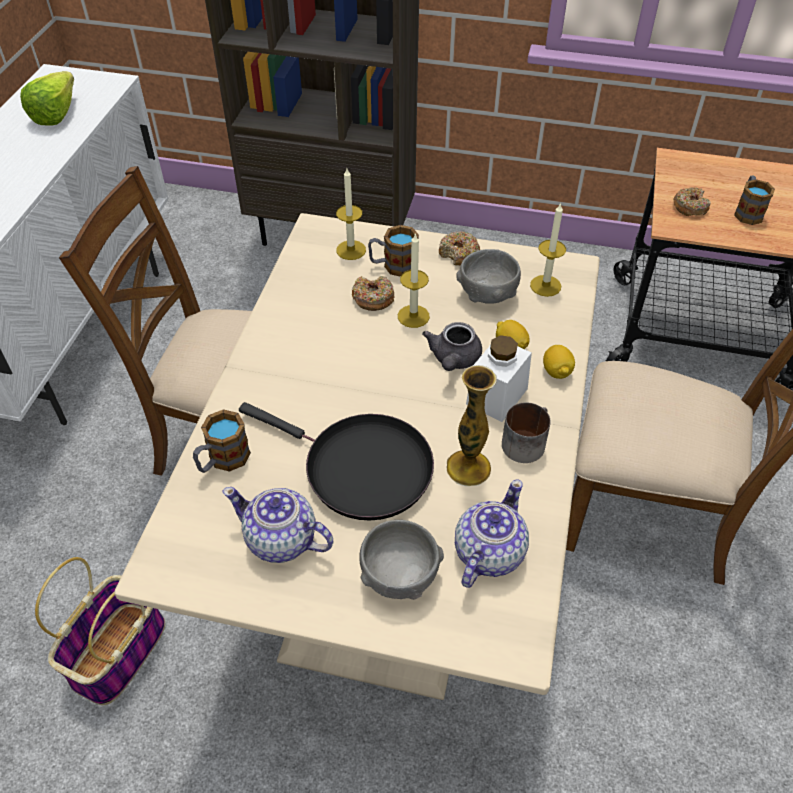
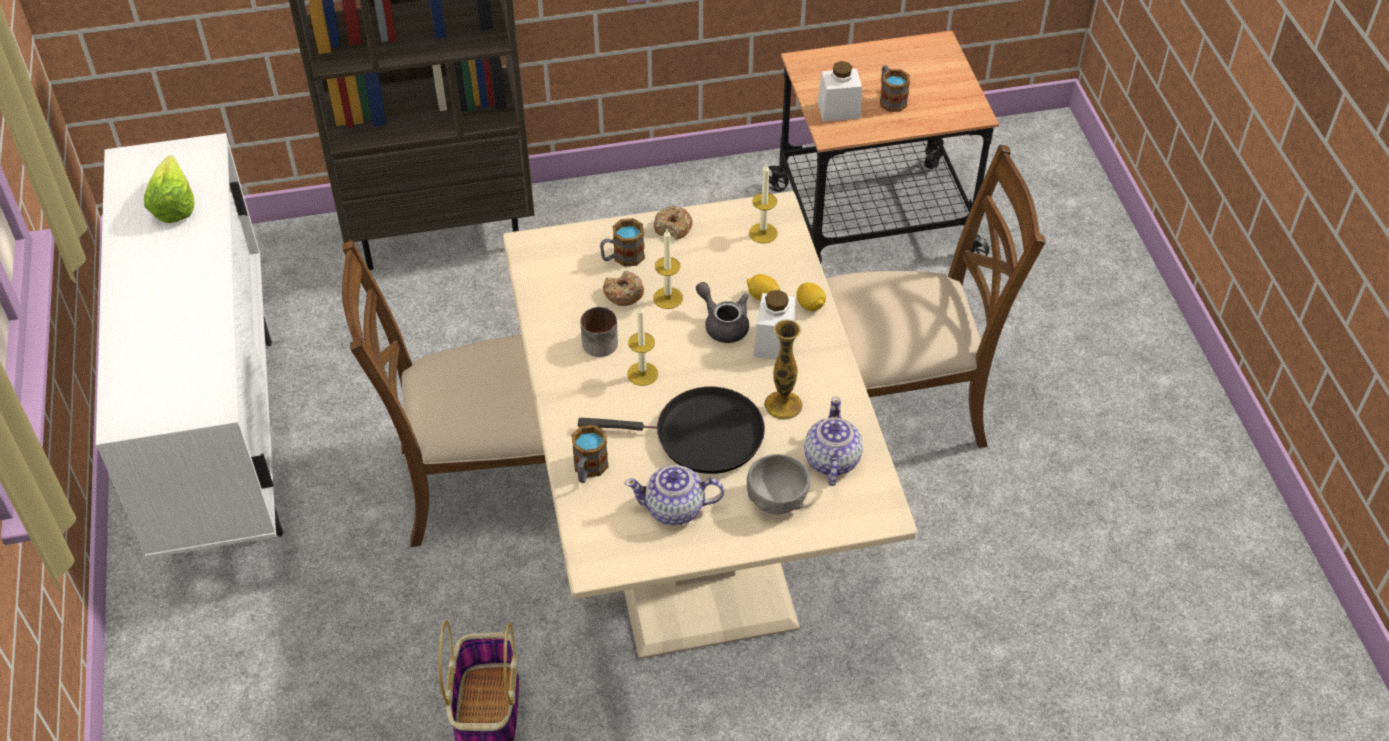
camera: 25 degrees left, 0 degrees up
(351, 250) = (575, 255): candle -> candle (642, 374)
(453, 360) = (723, 324): grey teapot -> grey teapot turned 150 degrees clockwise
(488, 294) = (719, 257): grey bowl -> none
(525, 441) = (814, 369): mug -> mug (600, 339)
(690, 207) = (839, 110): donut -> white jar

